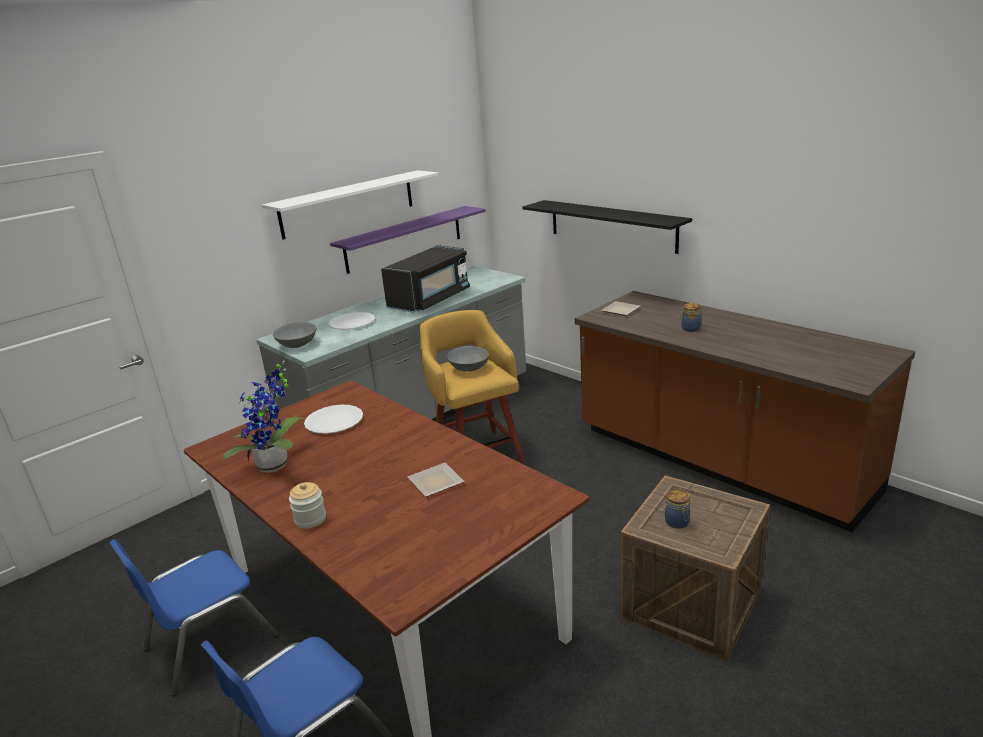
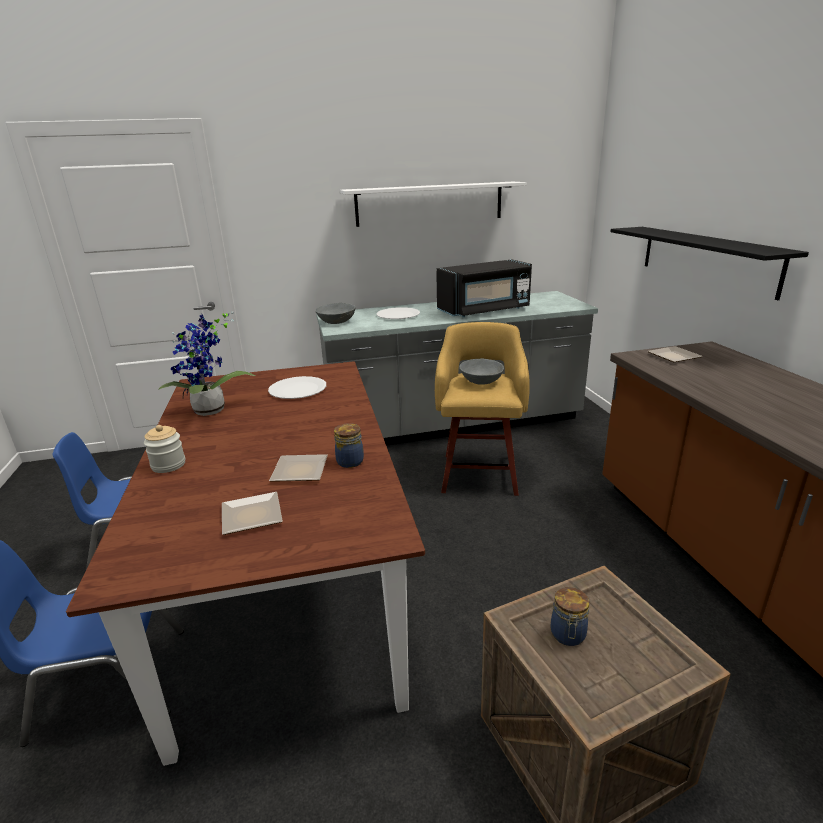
camera: 30 degrees right, 0 degrees up
(404, 239) = (485, 250): purple shelf -> none
(444, 522) = (254, 514): none -> plate
(689, 328) = (747, 394): jar -> jar (349, 461)

